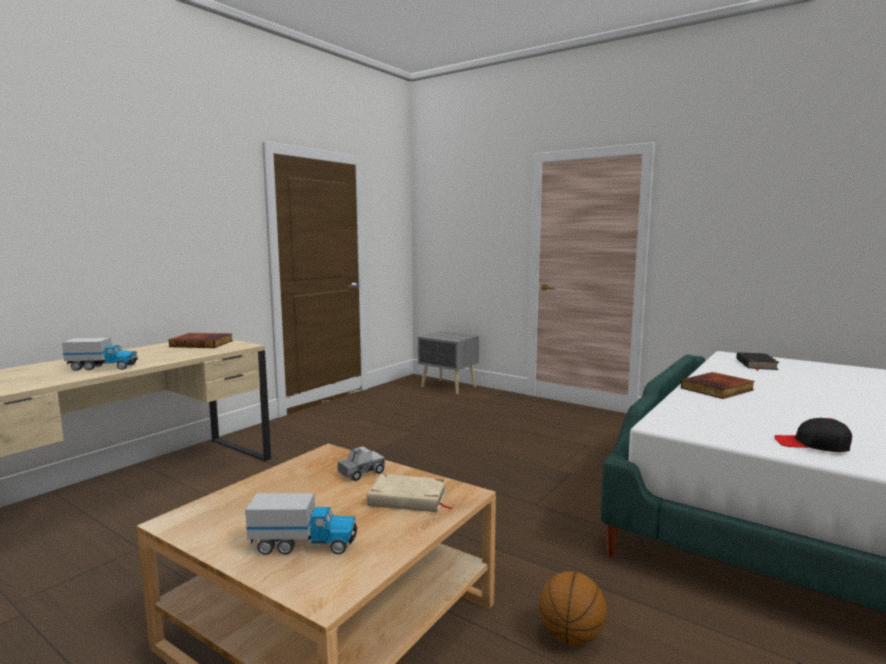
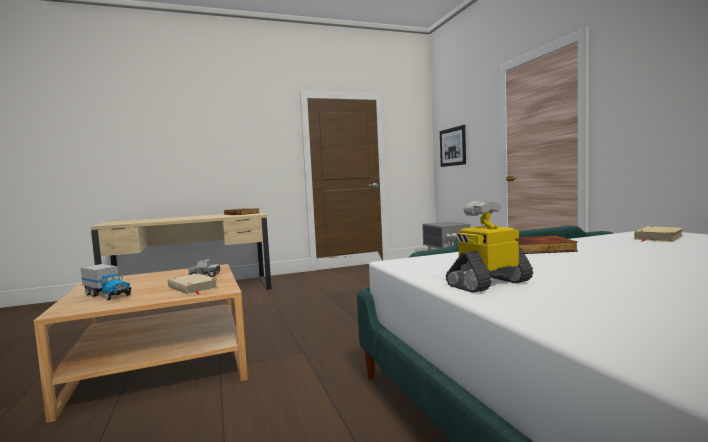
camera: 35 degrees right, 5 degrees down
(103, 367) = (173, 219): toy truck -> none
(450, 238) = (452, 146): none -> picture
(571, 636) = (256, 409): basketball -> none
(756, 364) = (658, 238): black book -> beige book
(812, 445) = (488, 283): black cap -> toy robot

